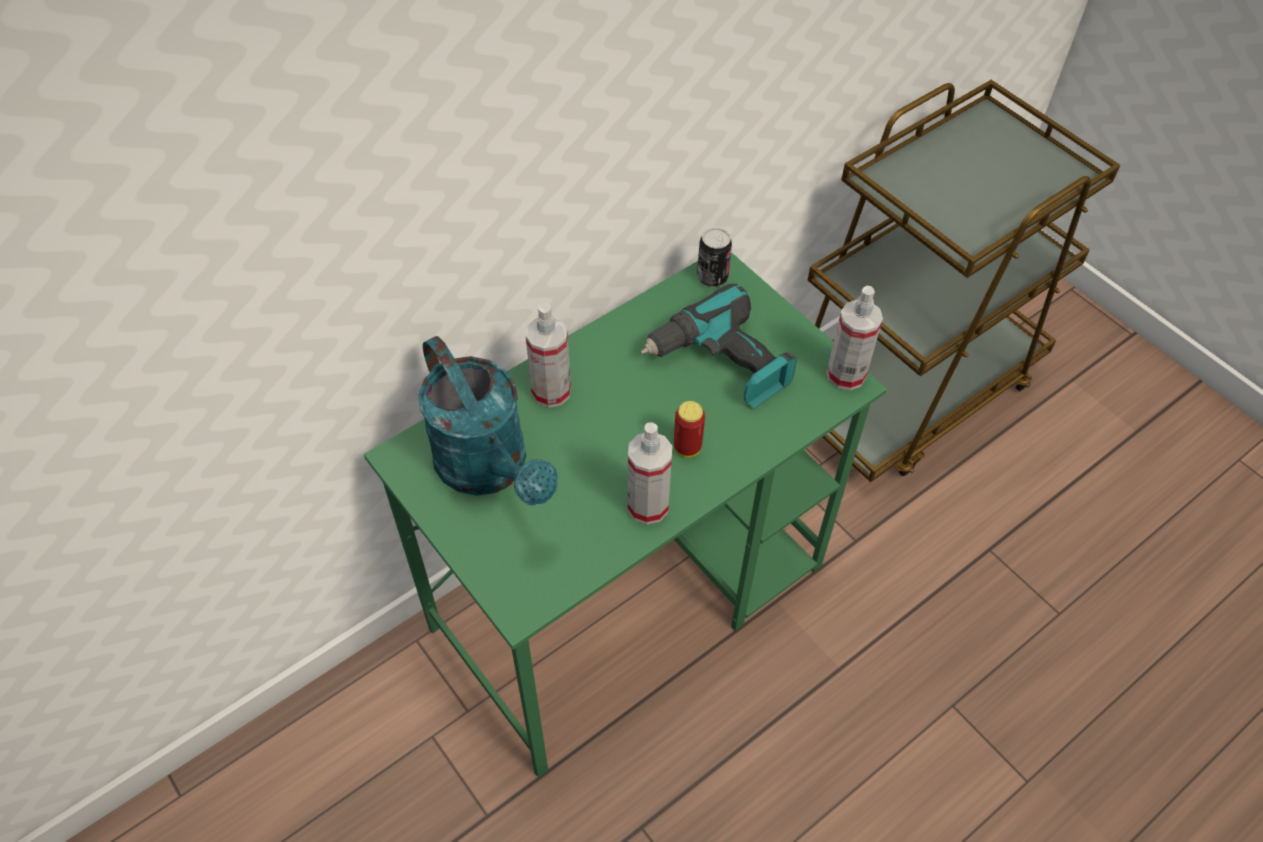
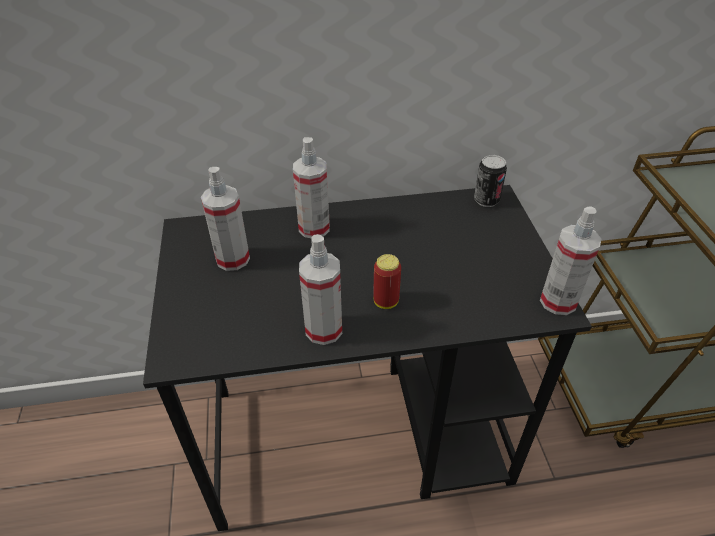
camera: 30 degrees right, 10 degrees down
(490, 469) = (233, 259): turquoise watering can -> spray bottle
(631, 595) = (361, 436): green desk -> black desk
(721, 364) = (454, 256): power drill -> none

